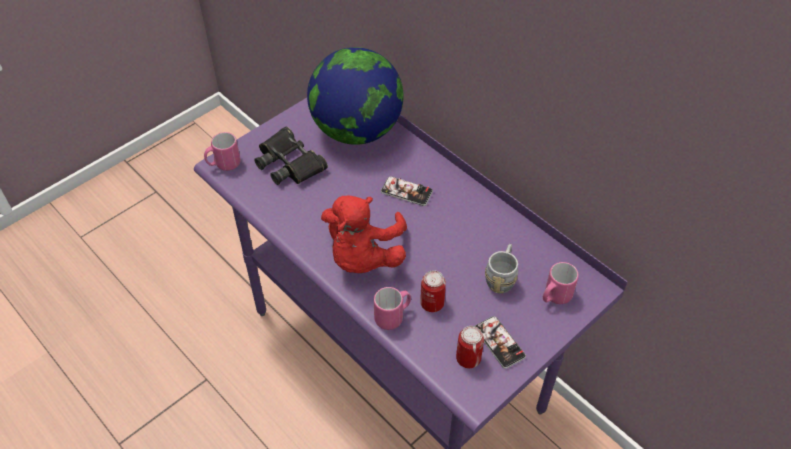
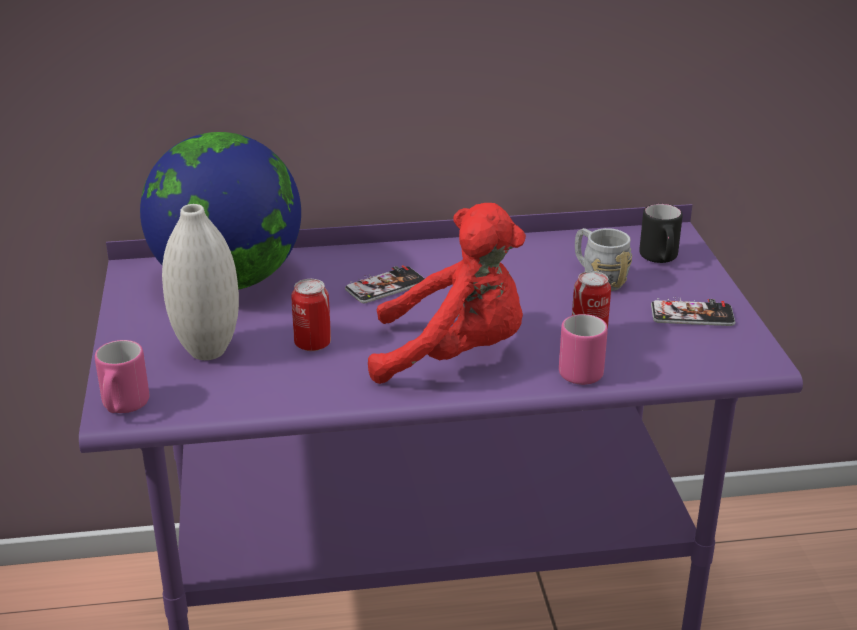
camera: 55 degrees left, 20 degrees down
(289, 163) = (207, 351): black binoculars -> white vase
(363, 256) = (454, 355): red plush toy -> red plush toy turned 45 degrees counterclockwise
(468, 358) = (697, 343): can -> can (312, 344)
(554, 297) = (660, 259): pink mug -> black mug

